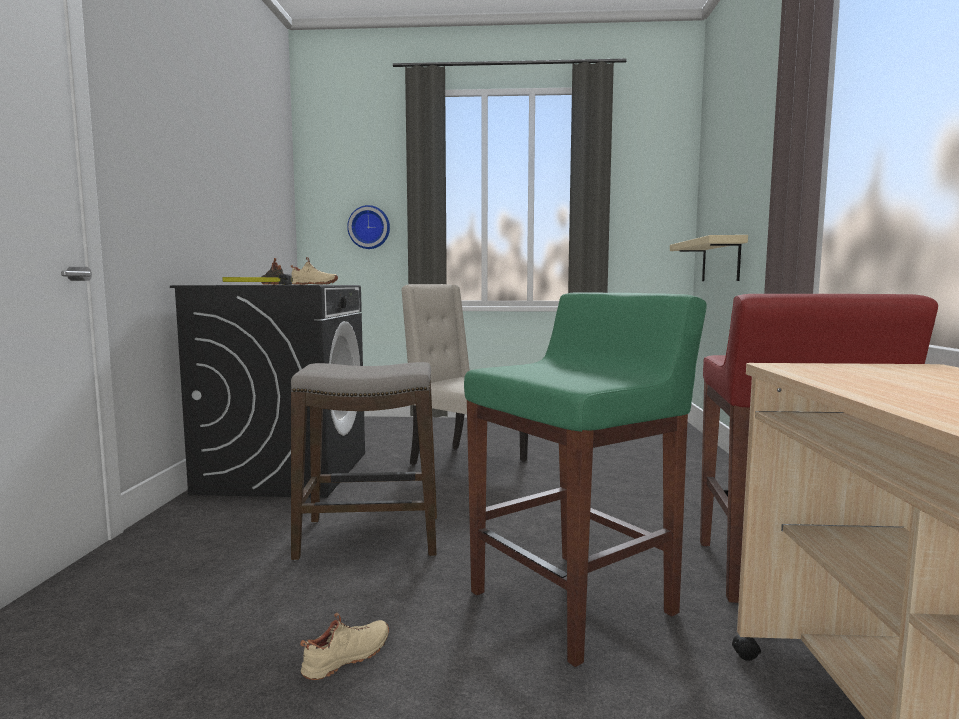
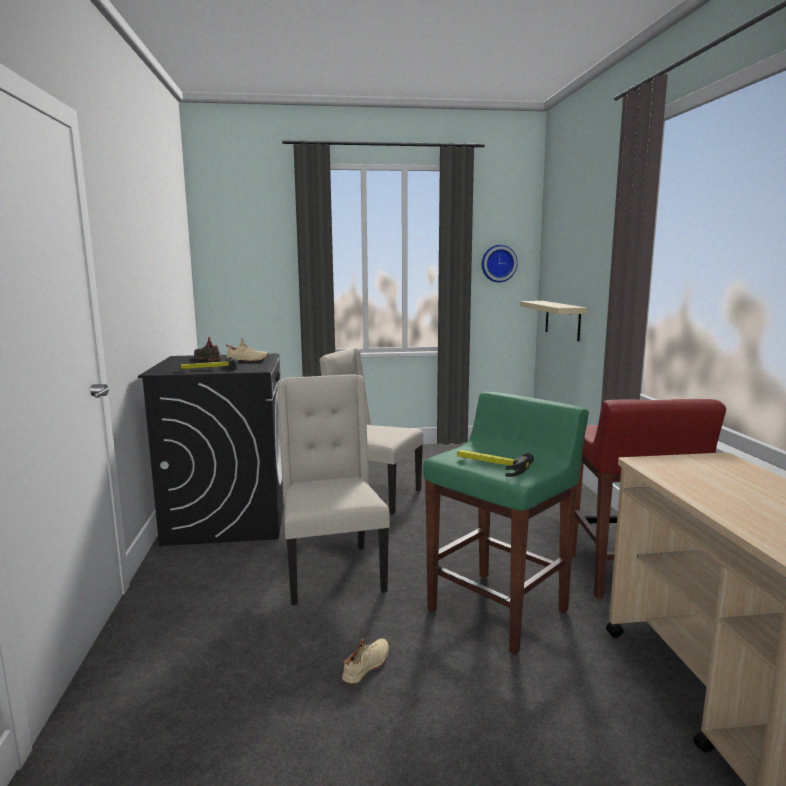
camera: 10 degrees left, 5 degrees up
(369, 227) = (262, 285): wall clock -> wall clock (498, 263)
(369, 537) = (332, 572): stool -> beige chair
(550, 374) = (490, 465): none -> hammer

